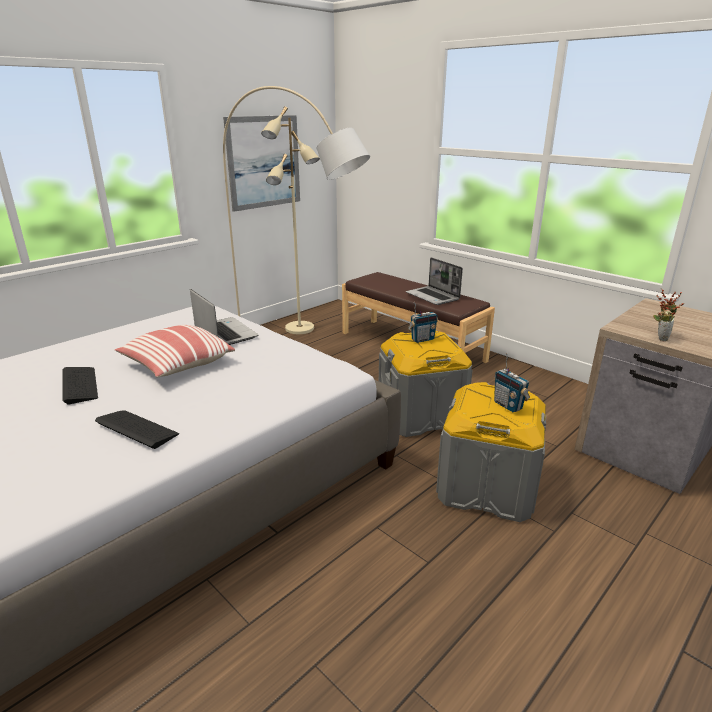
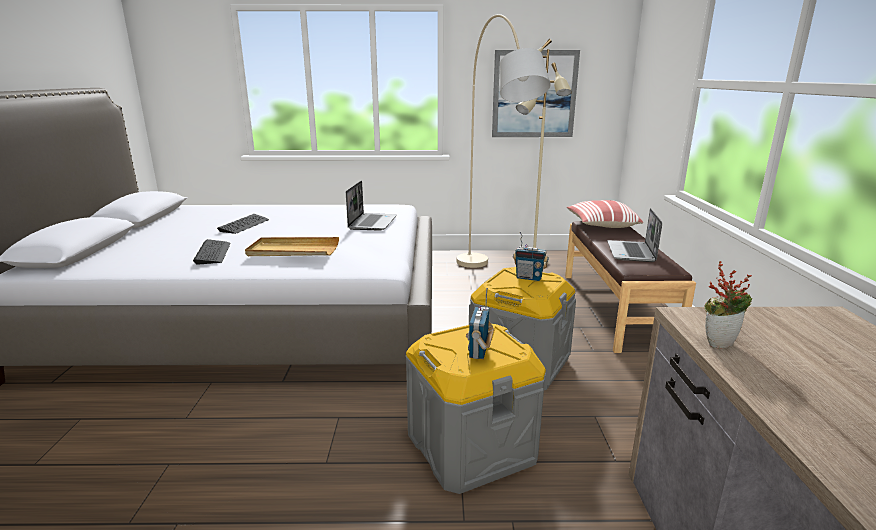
camera: 45 degrees right, 5 degrees down
(177, 365) = (306, 231): pillow -> pillow (601, 225)
(228, 389) = (293, 250): none -> beige tray

